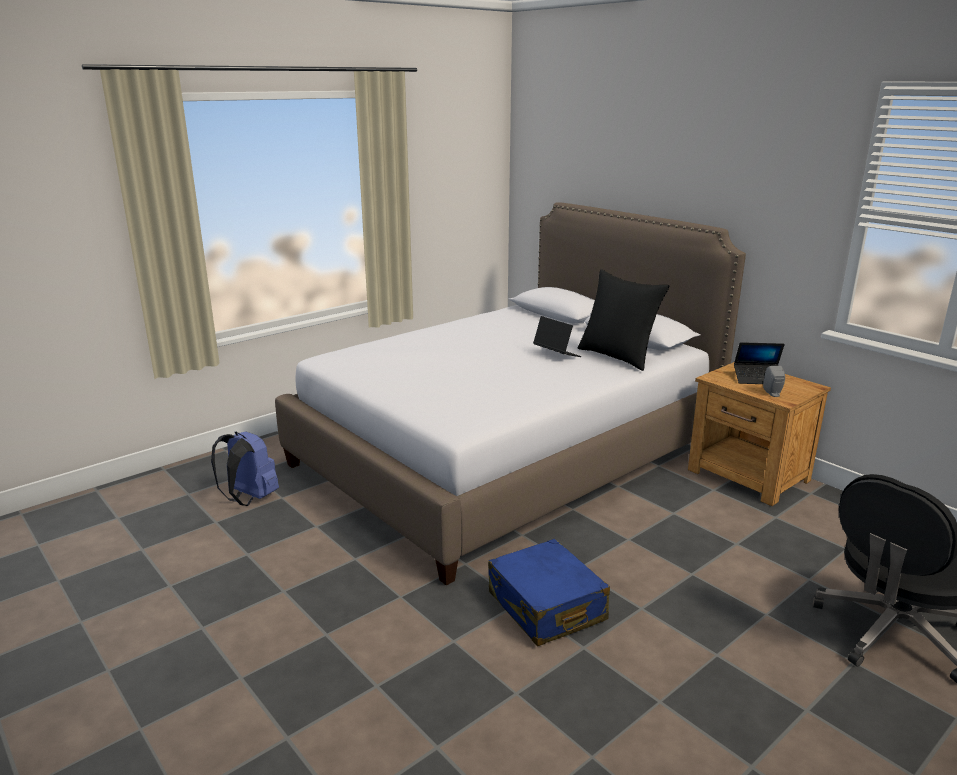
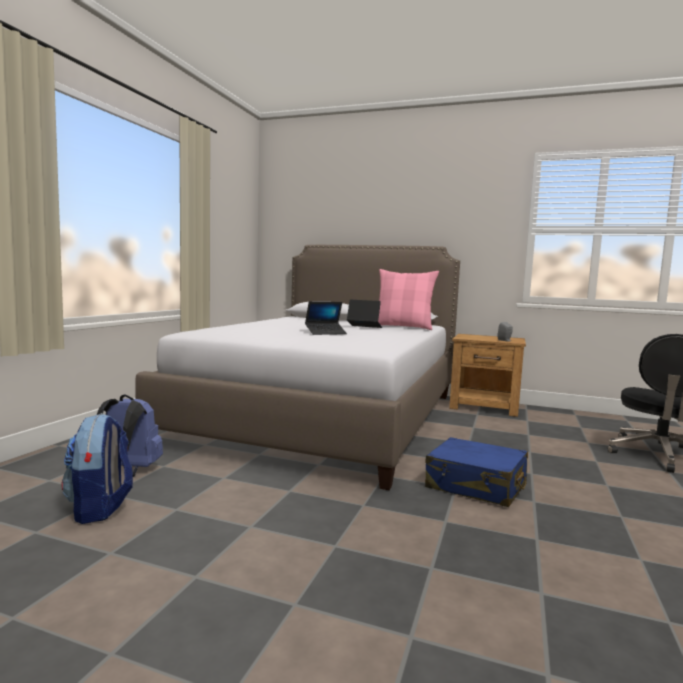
camera: 30 degrees left, 15 degrees down
(197, 536) = (100, 508): none -> backpack
(617, 356) = (403, 327): black pillow -> pink pillow
(757, 379) = (484, 337): laptop -> laptop (325, 333)

